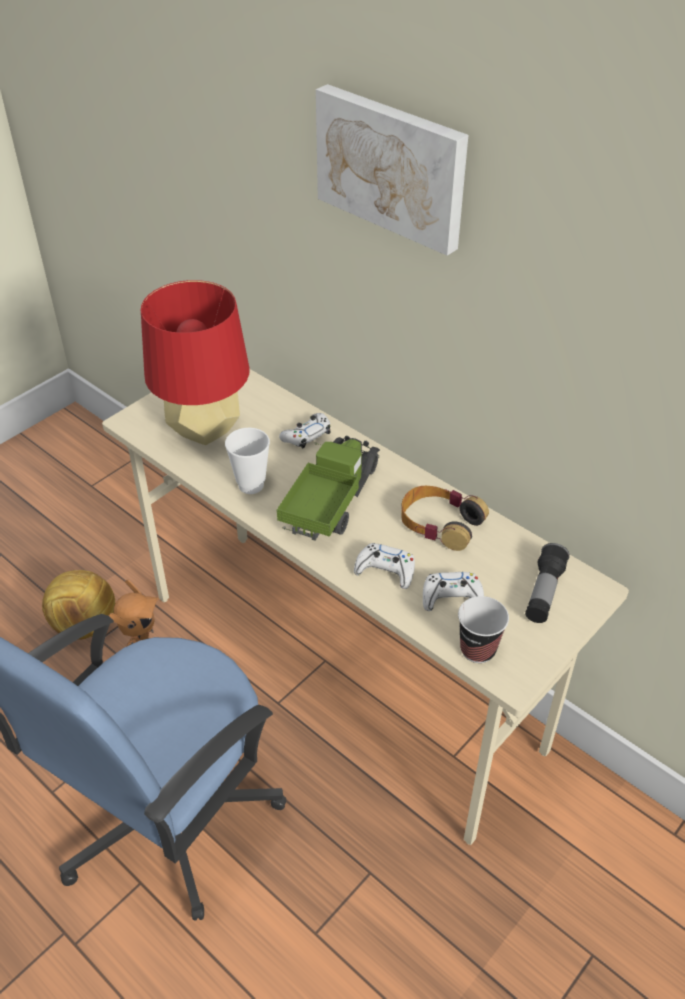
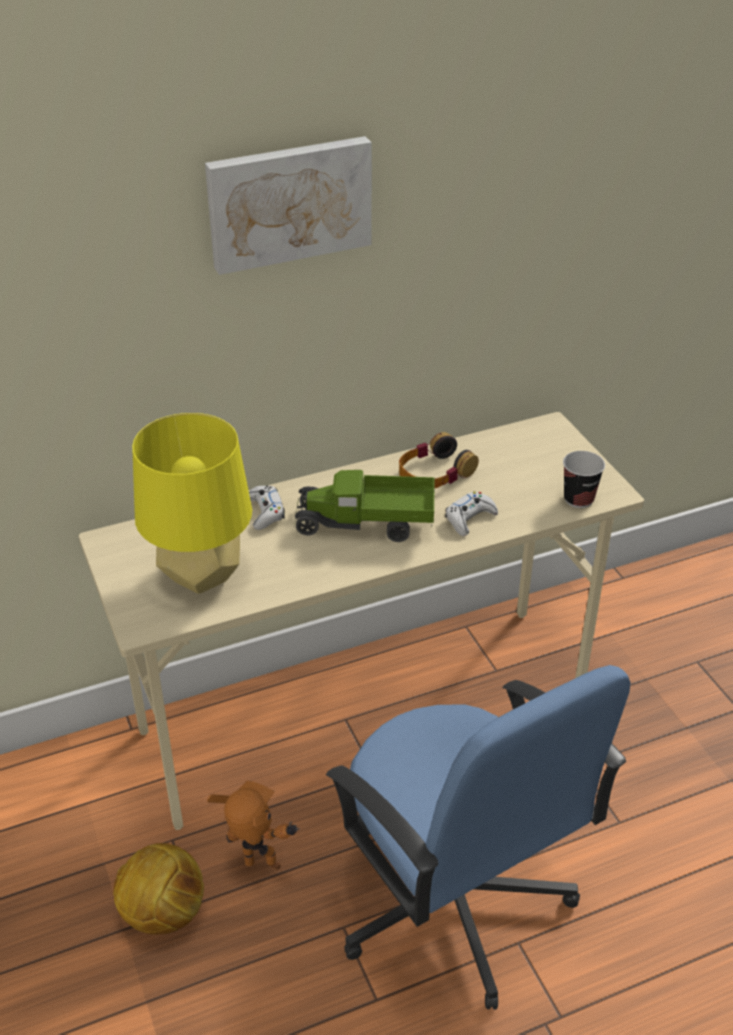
camera: 65 degrees left, 5 degrees down
(205, 430) = (201, 576): red table lamp -> yellow table lamp
(251, 485) = (308, 566): cup -> none
(331, 501) = (366, 523): toy truck -> toy truck turned 45 degrees counterclockwise
(451, 597) = (519, 494): white game controller -> none
(543, 592) = (540, 449): flashlight -> none

